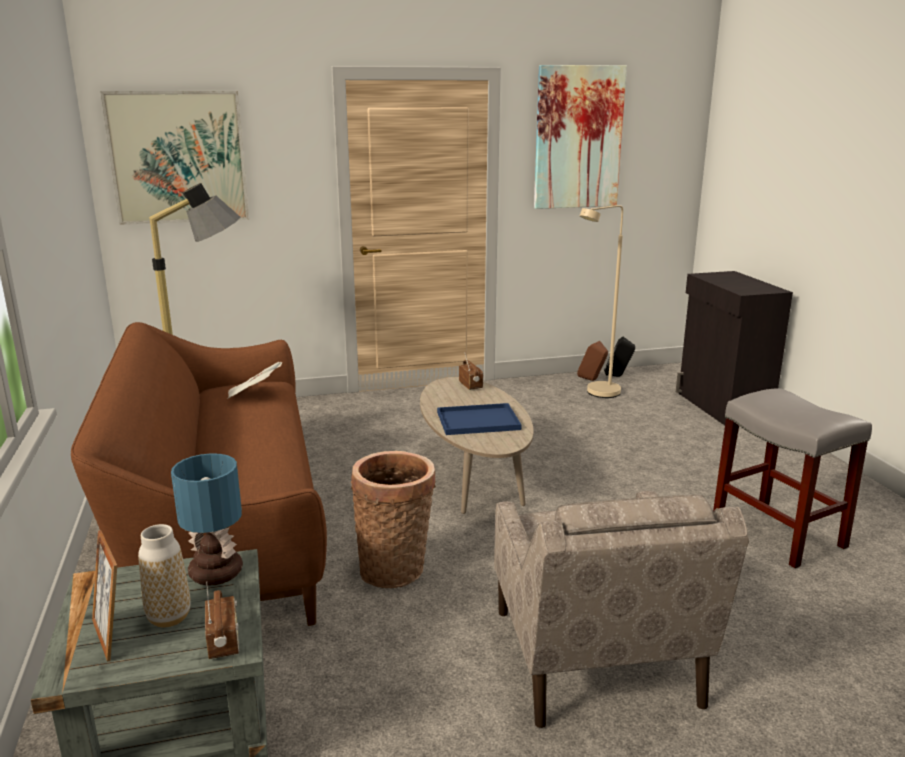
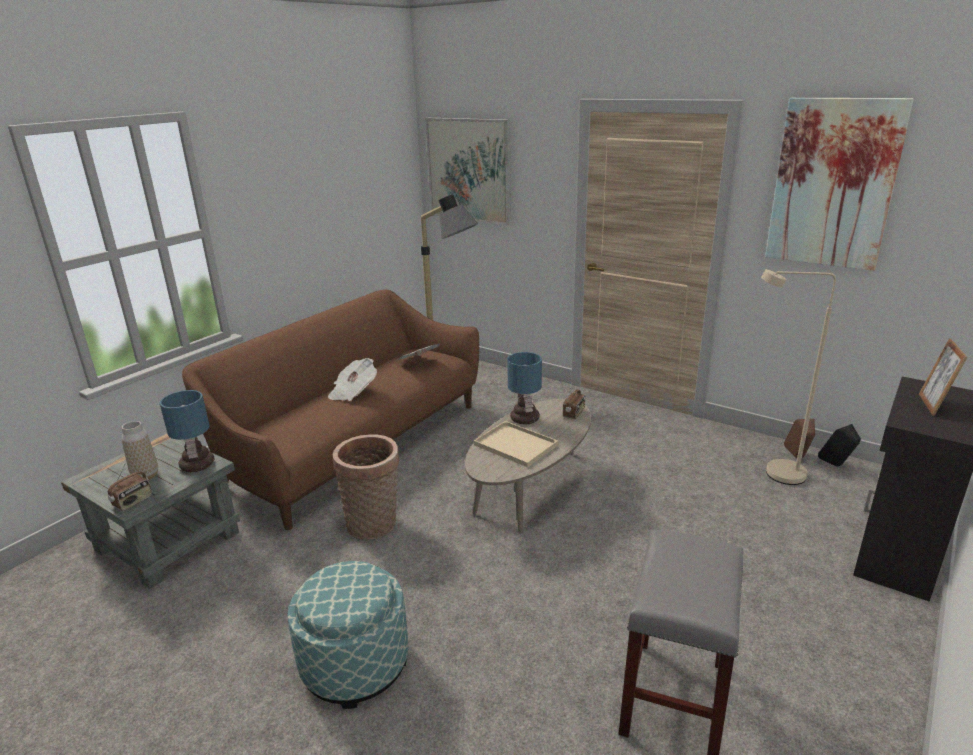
camera: 50 degrees right, 5 degrees up
(111, 636) = (120, 471): picture frame -> picture frame (933, 405)
(242, 440) = (353, 392): none -> newspaper
(440, 402) = (524, 418): none -> table lamp
(476, 421) = (514, 445): blue tray -> beige tray
(594, 659) = (355, 664): beige armchair -> ottoman

